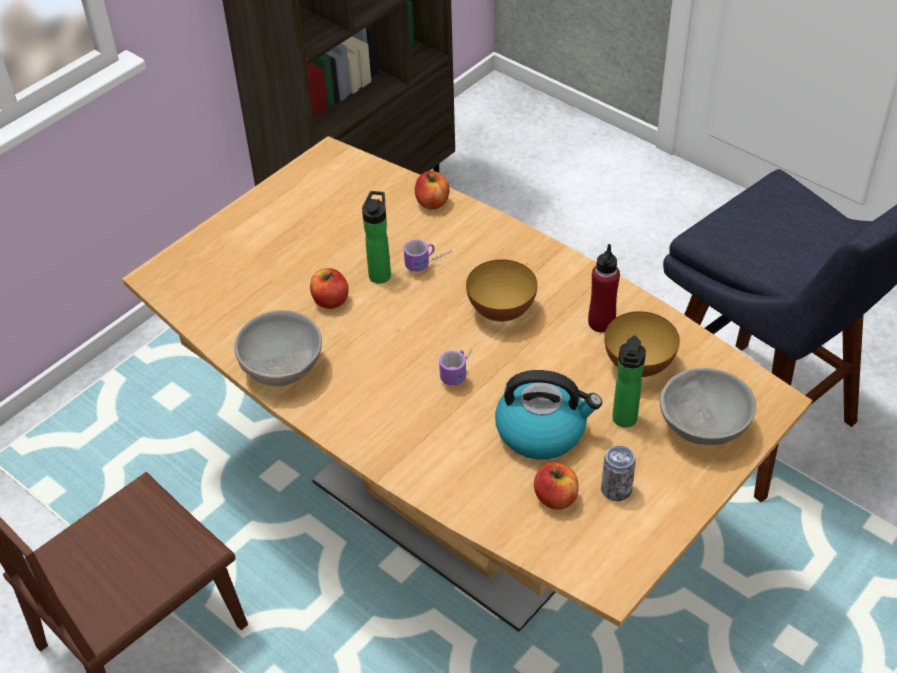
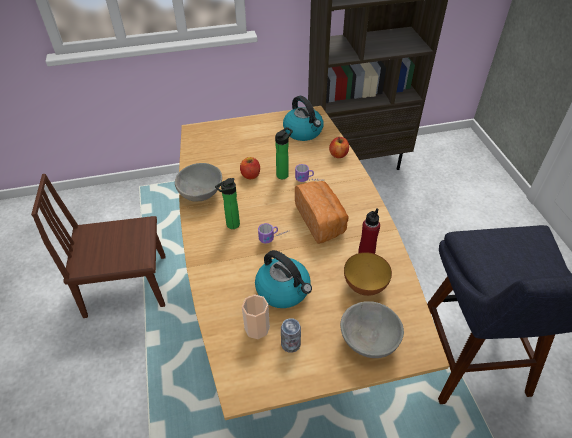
camera: 35 degrees right, 0 degrees up
(344, 192) = (303, 131): none -> kettle
(501, 312) = (321, 221): bowl -> bread
(555, 498) = (257, 328): apple -> cup
(624, 421) = (329, 310): bottle -> bottle (231, 225)

